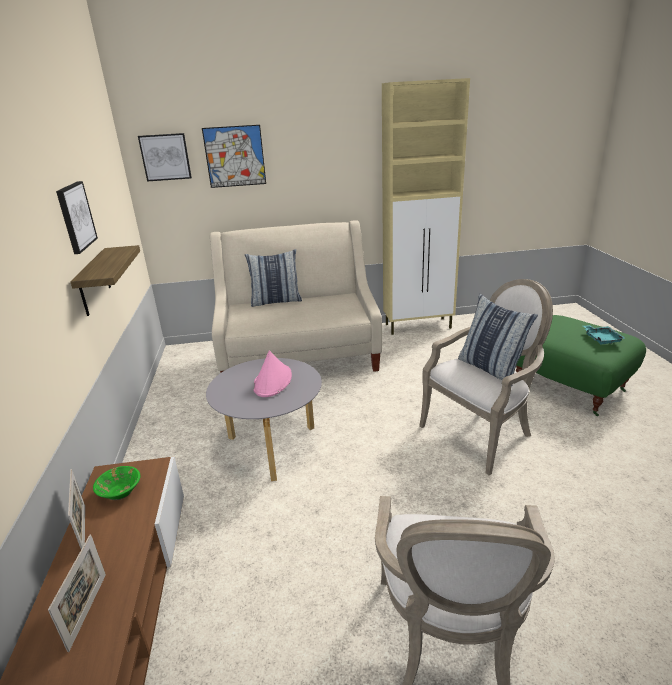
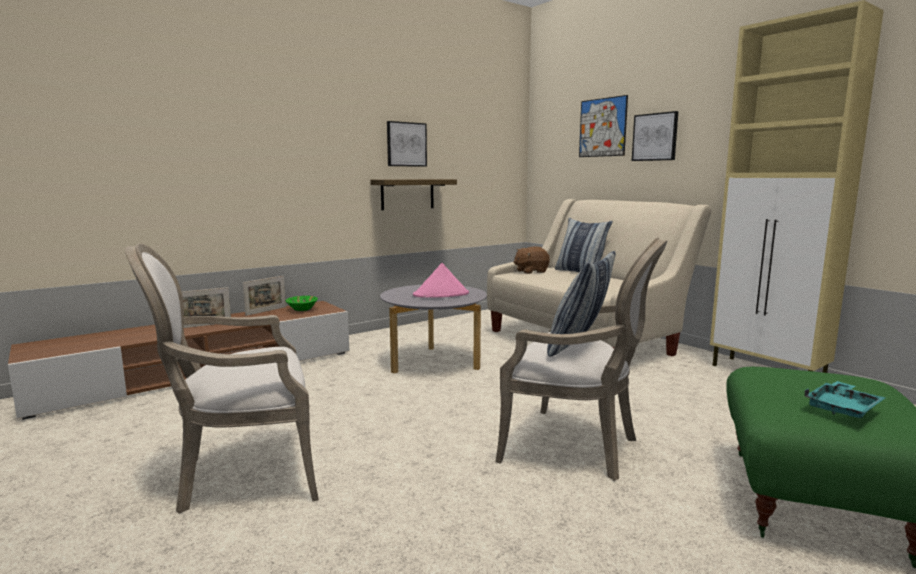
camera: 60 degrees right, 15 degrees down
(165, 157) = (553, 128): picture -> picture (655, 137)
(243, 317) = (531, 271): none -> brown plush toy

